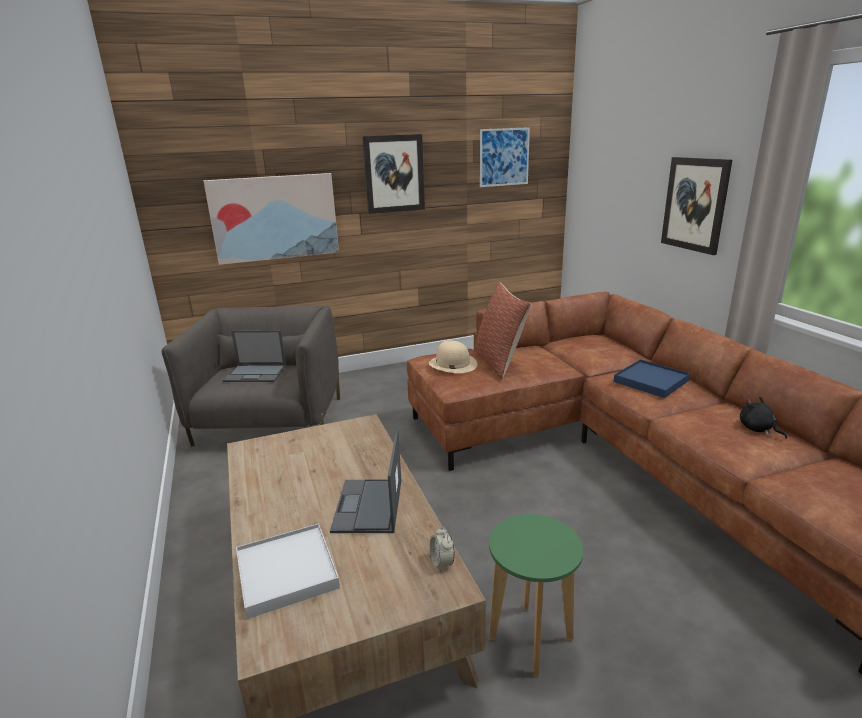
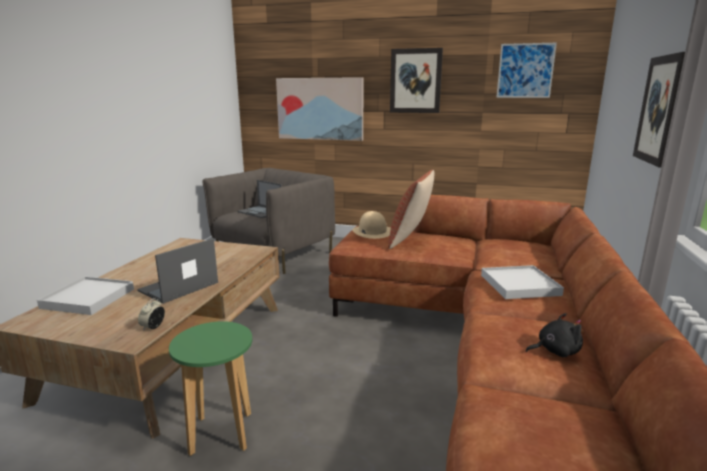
camera: 35 degrees right, 5 degrees down
(651, 381) = (519, 285): blue tray -> white tray
(758, 429) = (555, 351): black plush toy -> black plush toy turned 75 degrees clockwise

